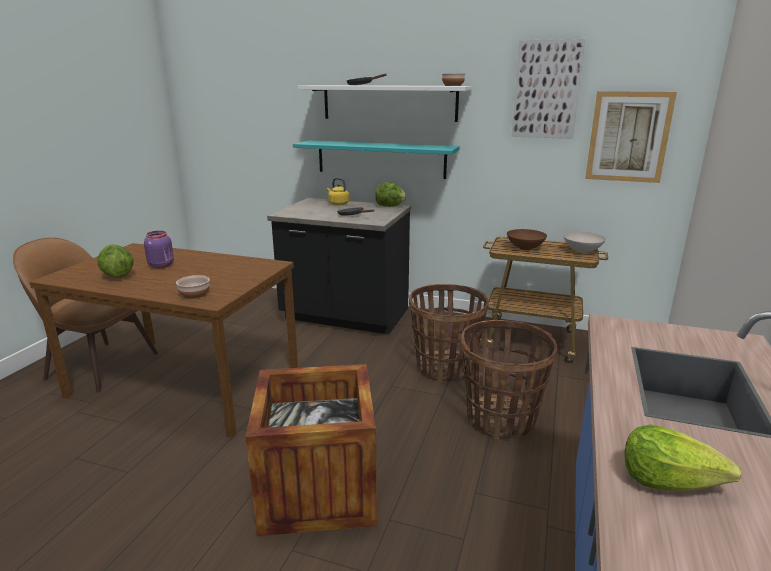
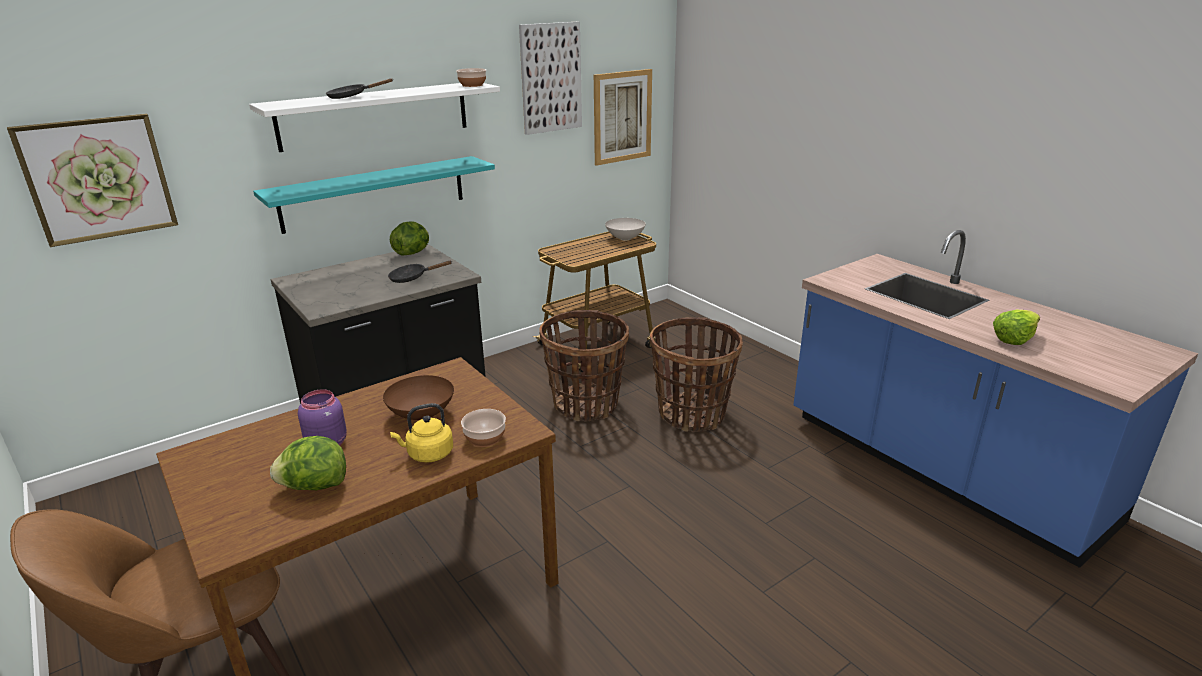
camera: 55 degrees left, 5 degrees up
(239, 117) = (98, 179): none -> picture
(318, 488) = (695, 549): crate -> none
(338, 204) = (343, 271): yellow kettle -> yellow kettle (428, 454)
(524, 248) = (584, 252): brown bowl -> brown bowl (420, 415)

